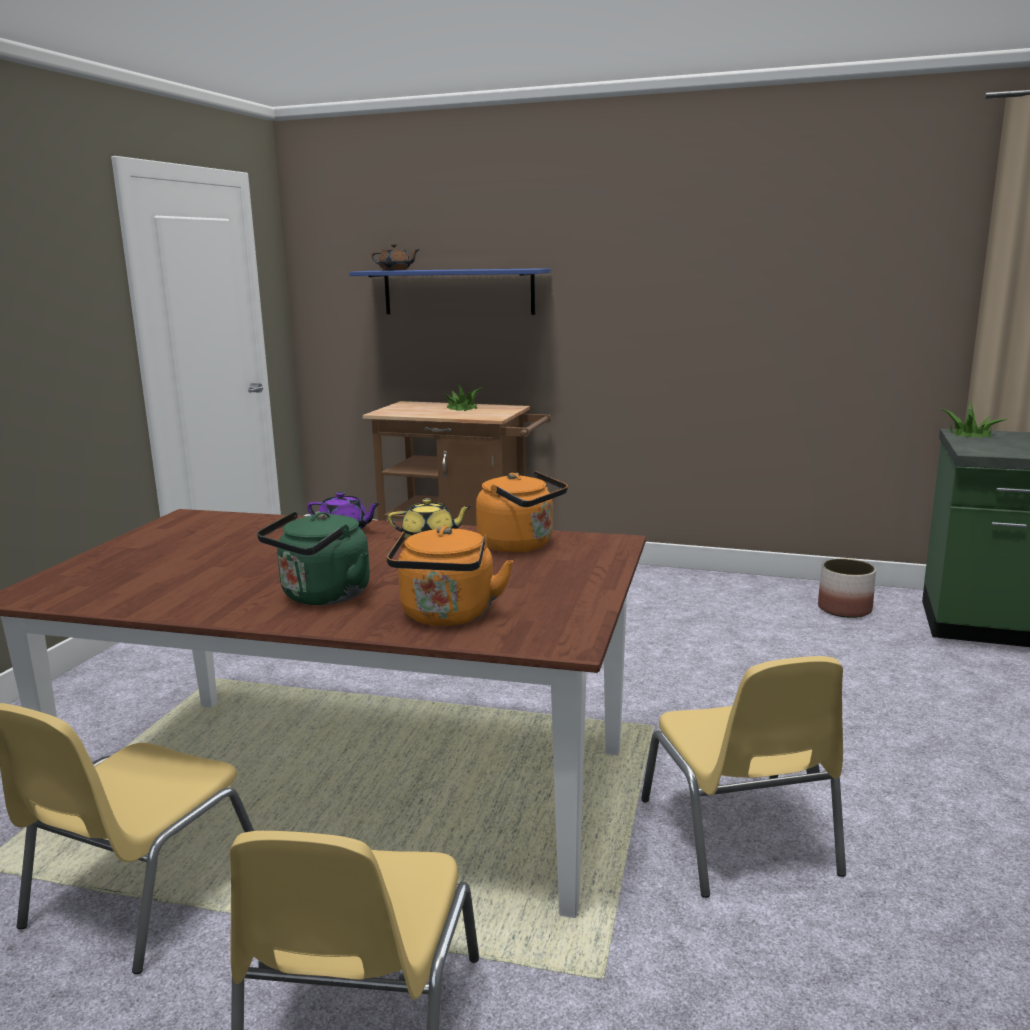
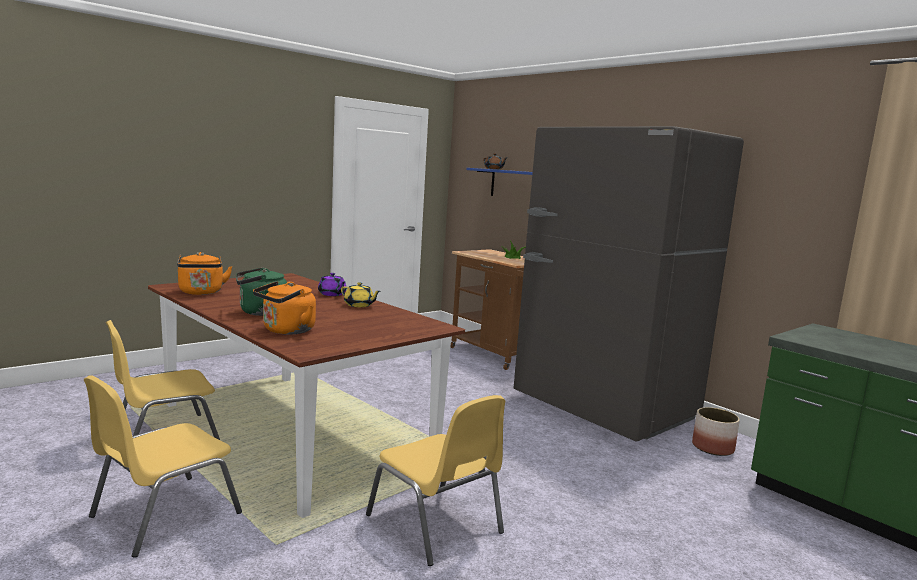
camera: 30 degrees right, 5 degrees down
(520, 545) = (391, 317): orange kettle -> orange kettle (201, 292)
(681, 598) = (603, 408): none -> grey fridge
(740, 838) = (436, 525): yellow chair -> yellow chair turned 60 degrees counterclockwise
(970, 434) = (825, 330): potted plant -> none

